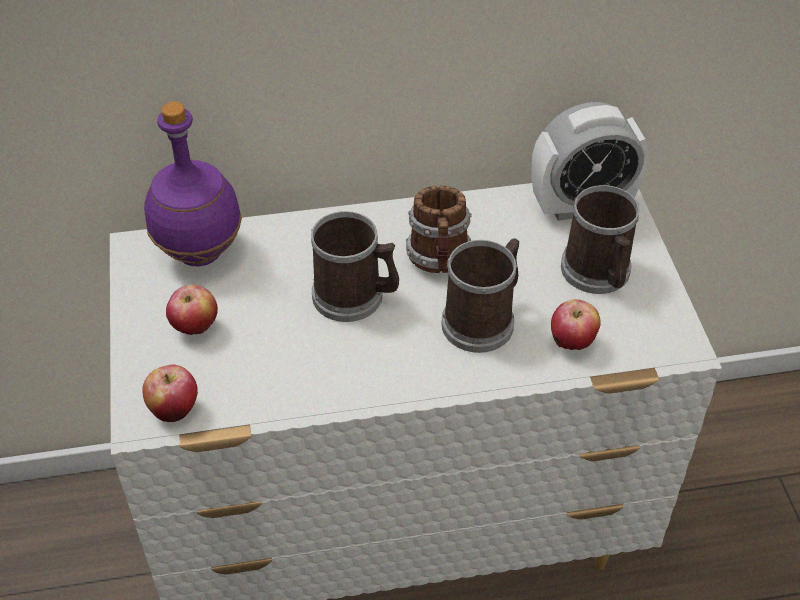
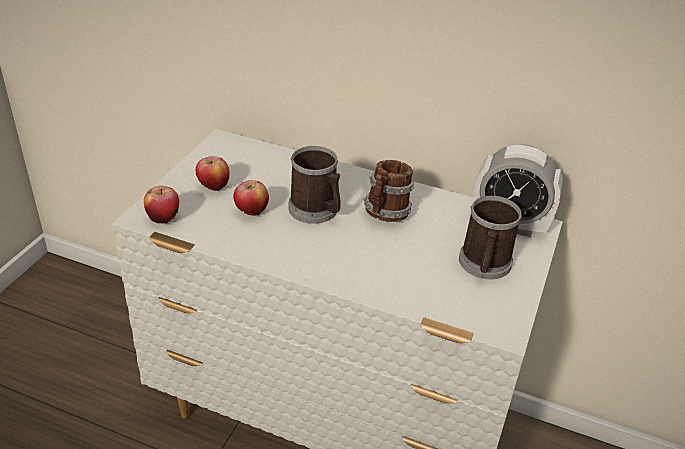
camera: 30 degrees right, 10 degrees down
(199, 253) = (251, 155): purple bottle -> none
(483, 319) = (383, 255): mug -> none
(572, 343) = (428, 294): apple -> apple (251, 213)

